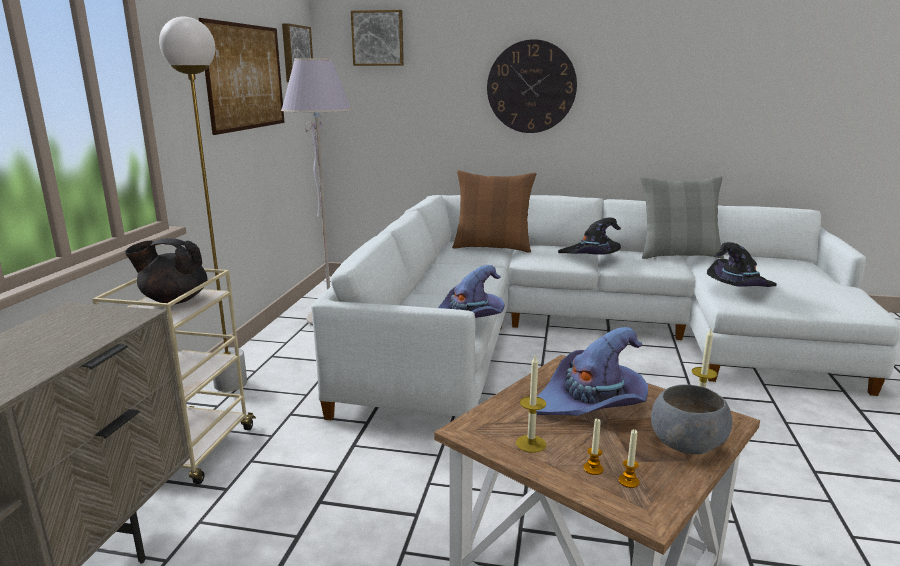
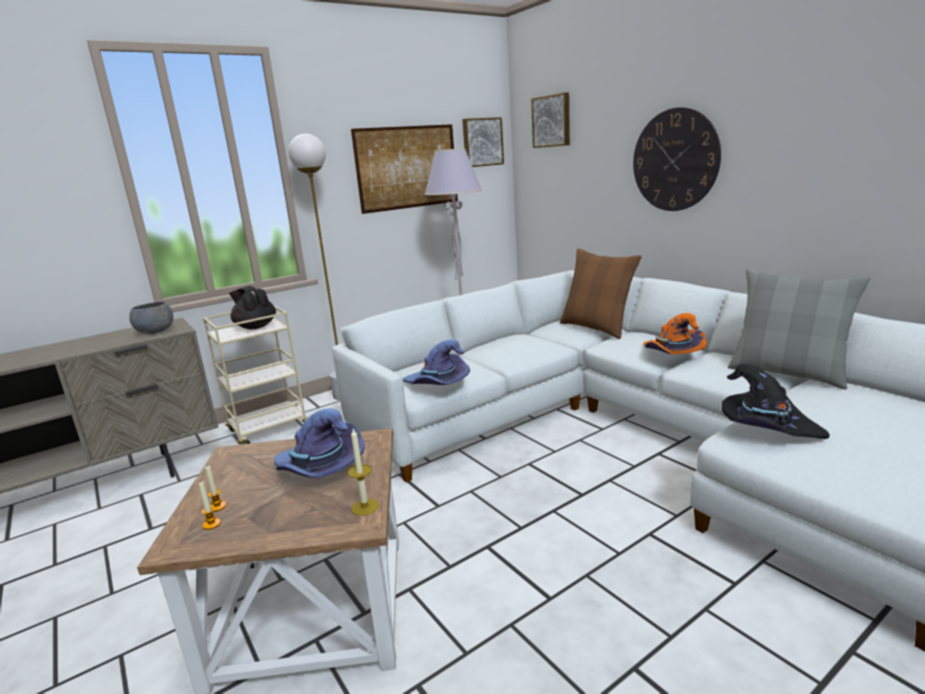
camera: 45 degrees right, 0 degrees up
(531, 443) = (232, 476): candle -> none
(591, 255) = (672, 353): black hat -> orange hat
(685, 444) = (295, 523): grey bowl -> grey bowl (155, 332)

